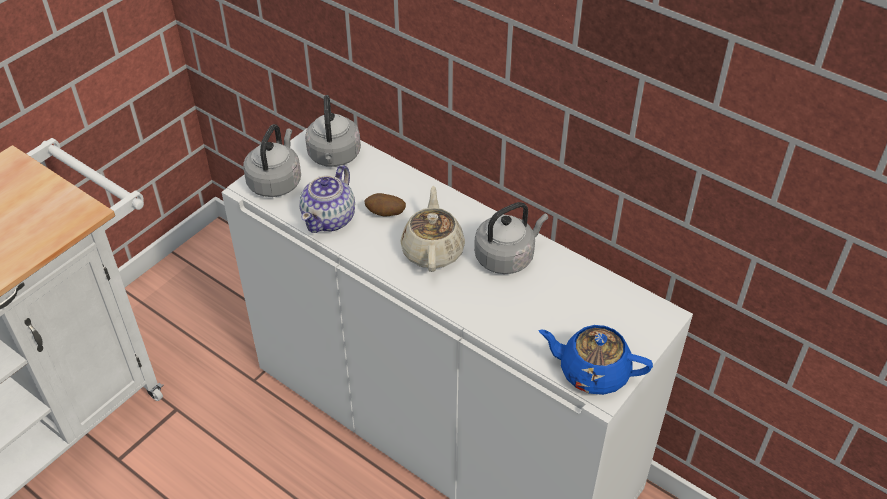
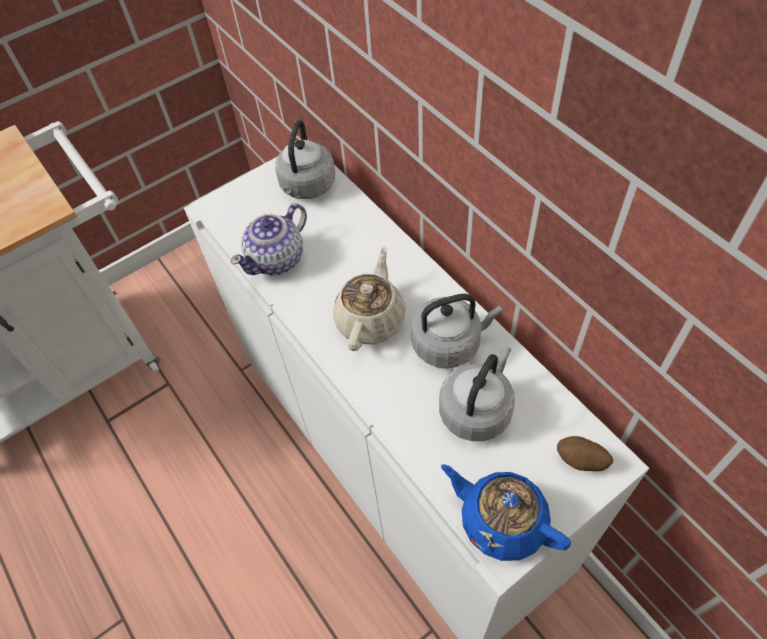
camera: 20 degrees right, 10 degrees up
(276, 182) = (239, 205): grey kettle -> grey kettle (477, 409)
(385, 214) = (336, 264): potato -> potato (581, 461)

